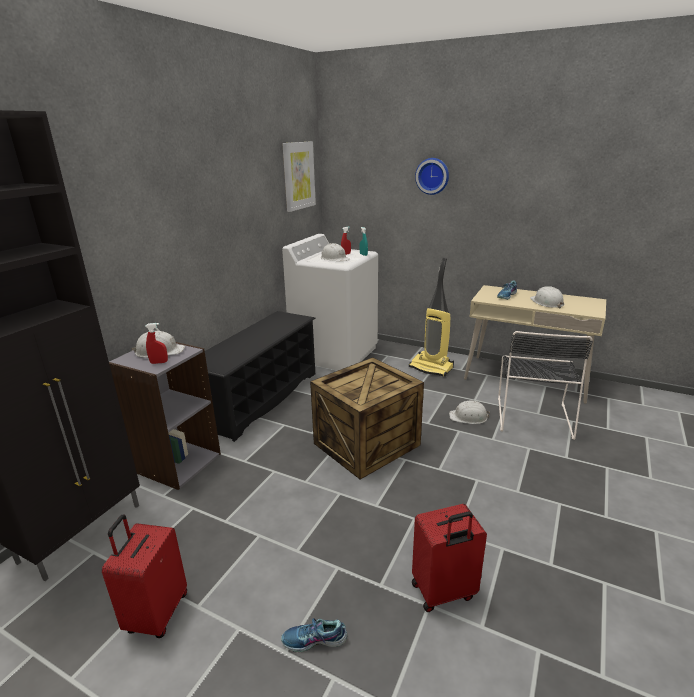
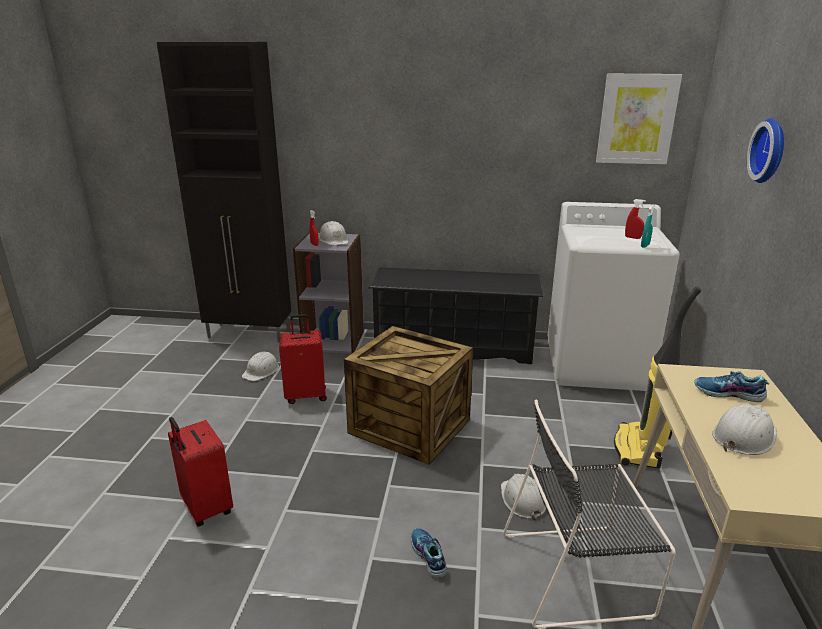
camera: 70 degrees right, 0 degrees up
(156, 613) = (183, 380): red suitcase -> red suitcase (306, 395)
(314, 640) = (159, 448): shoe -> shoe (428, 556)
(334, 258) = (602, 236): white hard hat -> white hard hat (261, 371)

